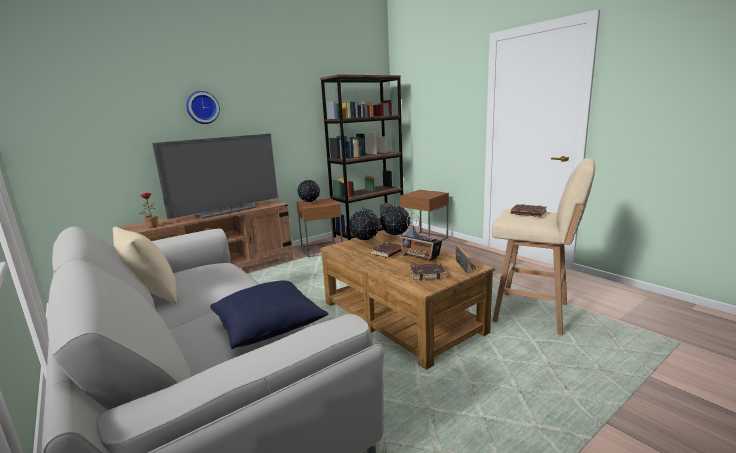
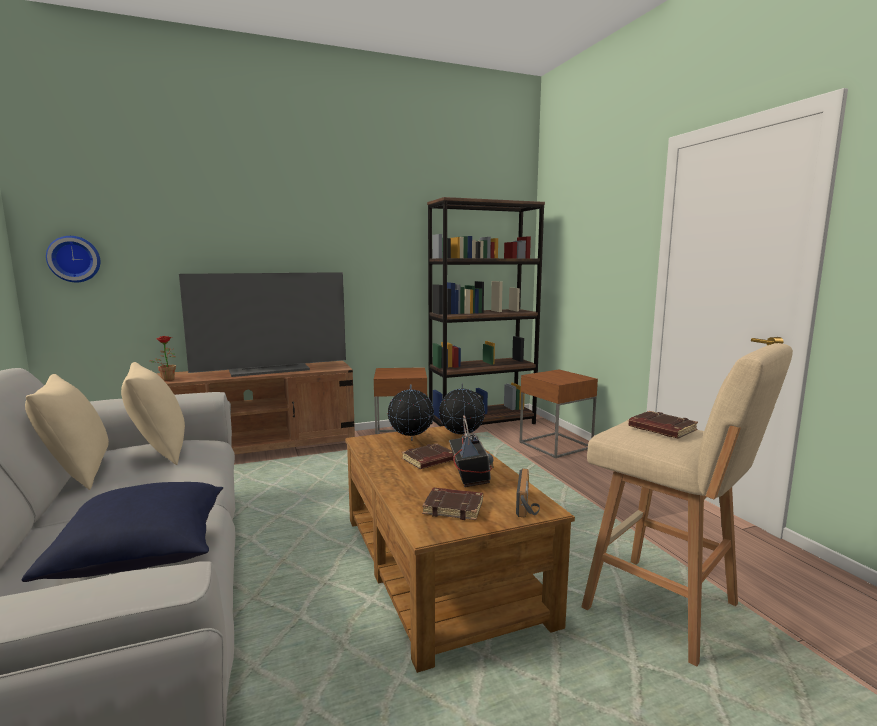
camera: 15 degrees right, 5 degrees down
(198, 274) = (159, 452): none -> beige pillow
(202, 107) = (259, 234): wall clock -> wall clock (74, 259)
(310, 204) = (388, 374): globe -> none
(420, 257) = (470, 476): radio -> radio turned 150 degrees counterclockwise

